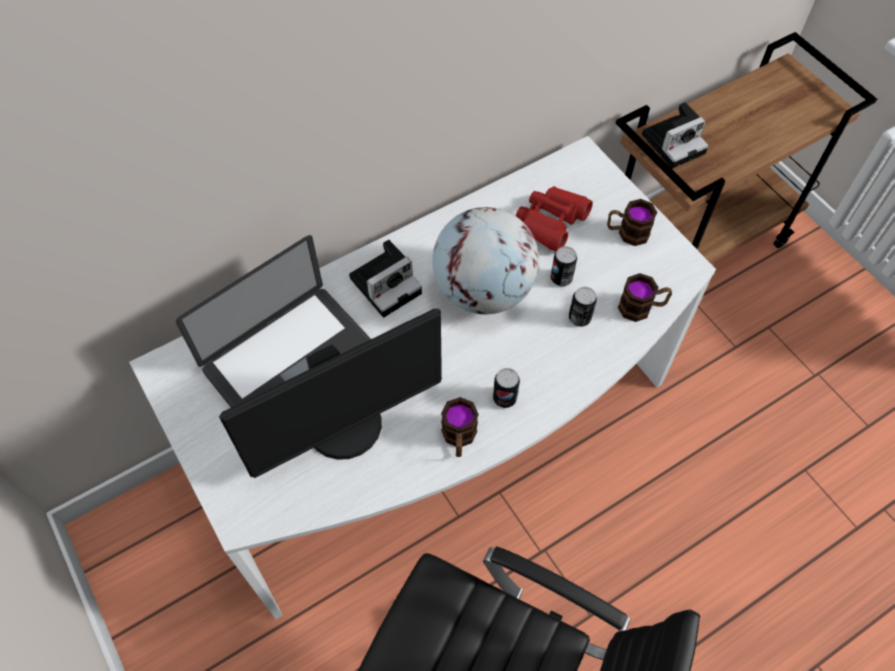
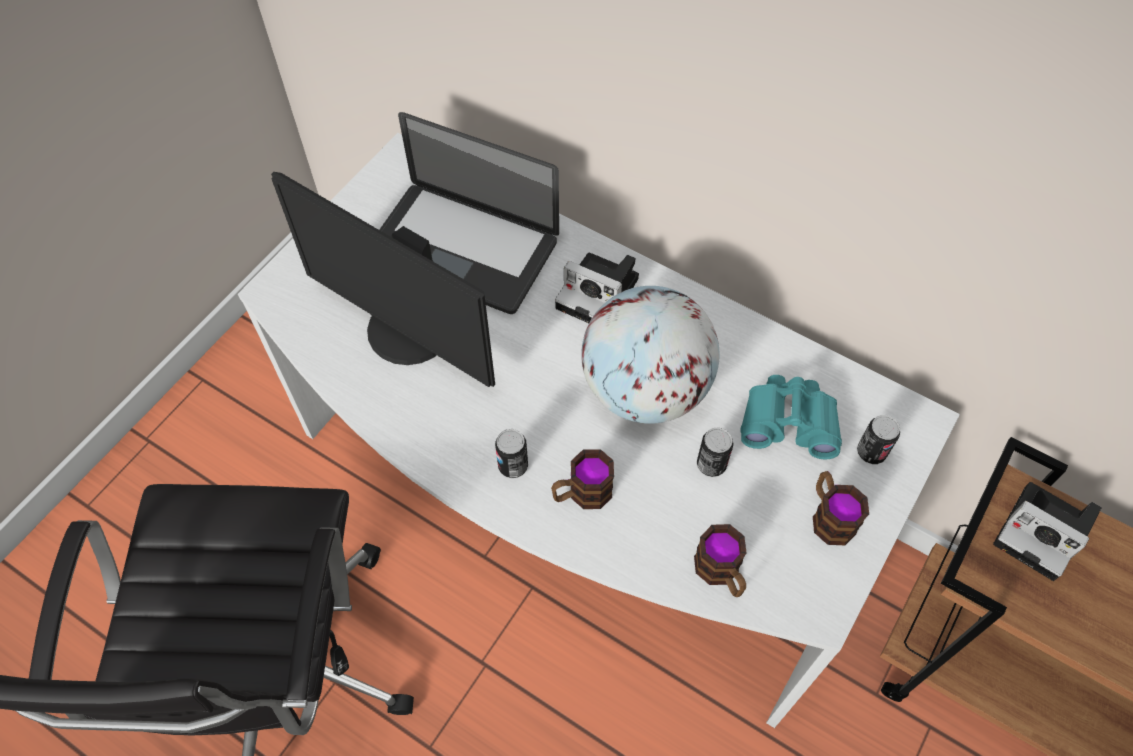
camera: 65 degrees right, 0 degrees up
(459, 438) = (441, 440): mug -> mug (582, 493)
(551, 222) = (789, 422): red binoculars -> turquoise binoculars
(579, 318) = (664, 506): can -> can (871, 452)

